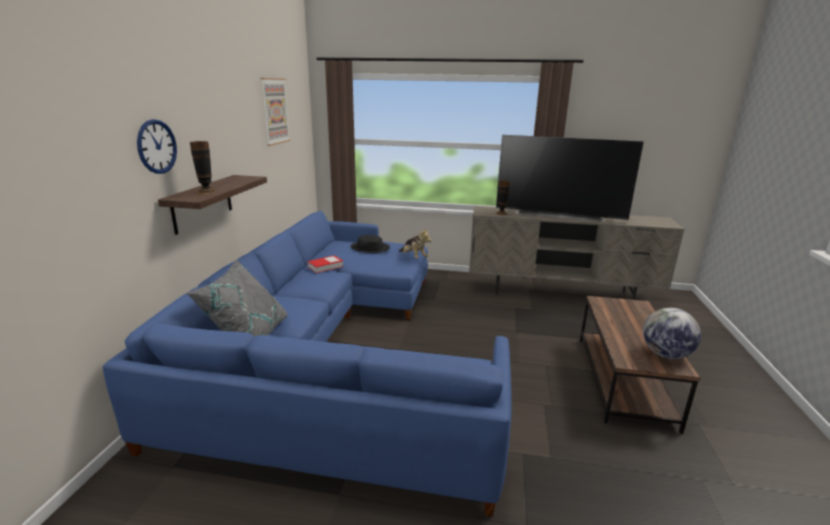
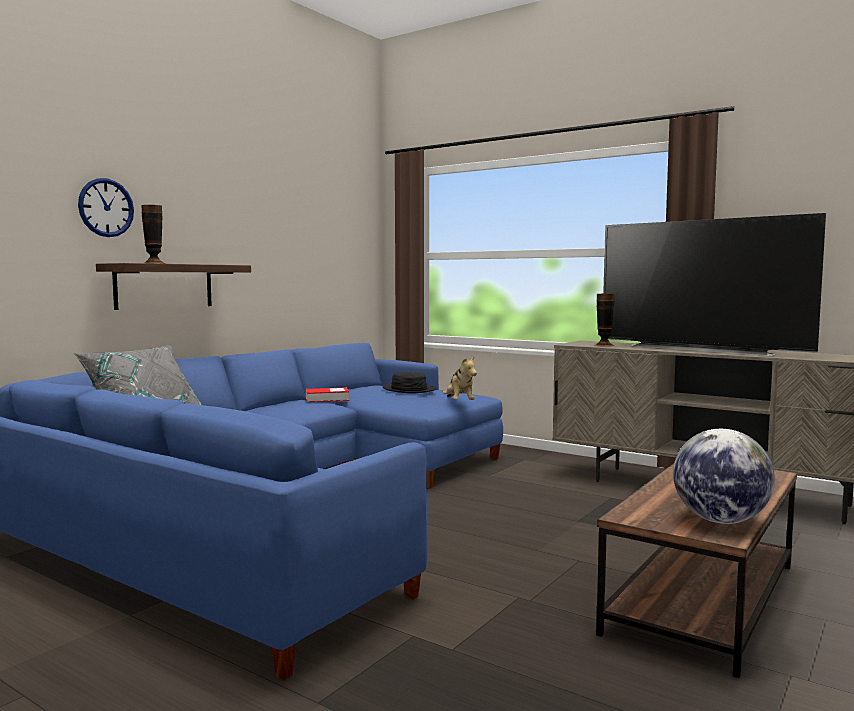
camera: 25 degrees right, 15 degrees down
(275, 111) = (308, 207): picture -> none

